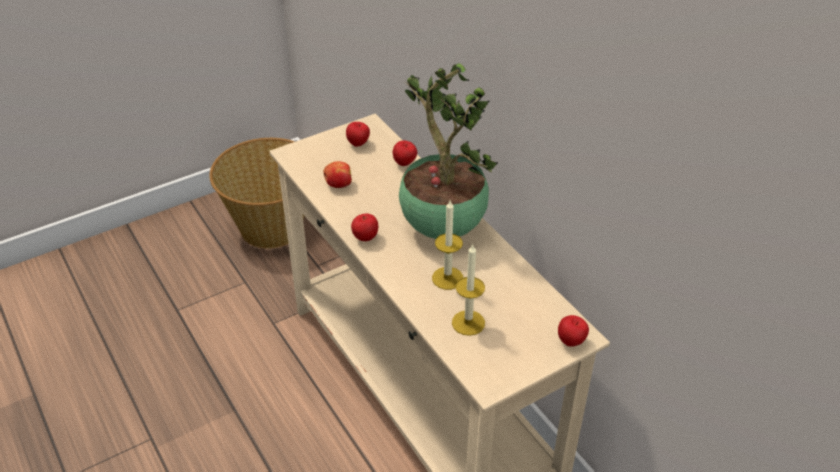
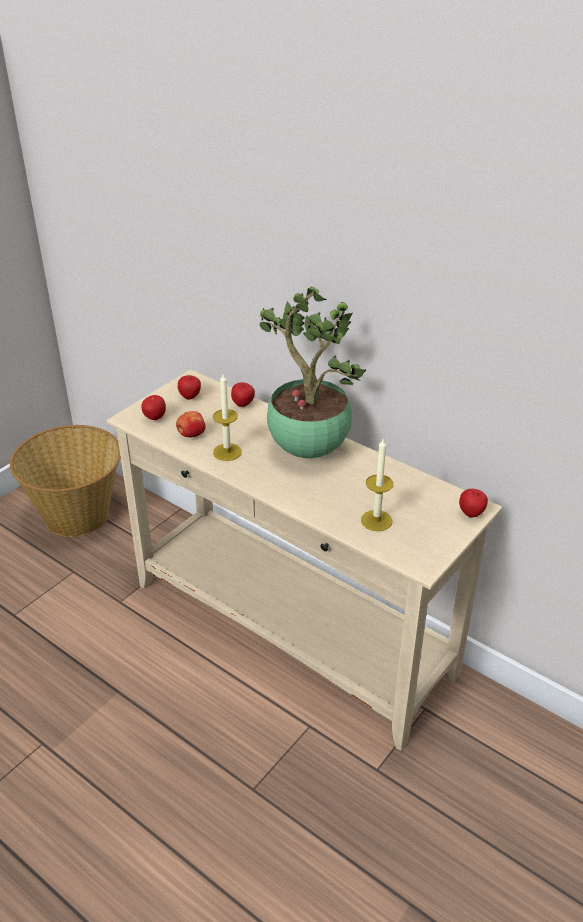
camera: 20 degrees left, 5 degrees down
(365, 238) = (243, 473): apple -> apple (154, 418)
(447, 278) = (337, 489): candle -> candle (227, 452)

